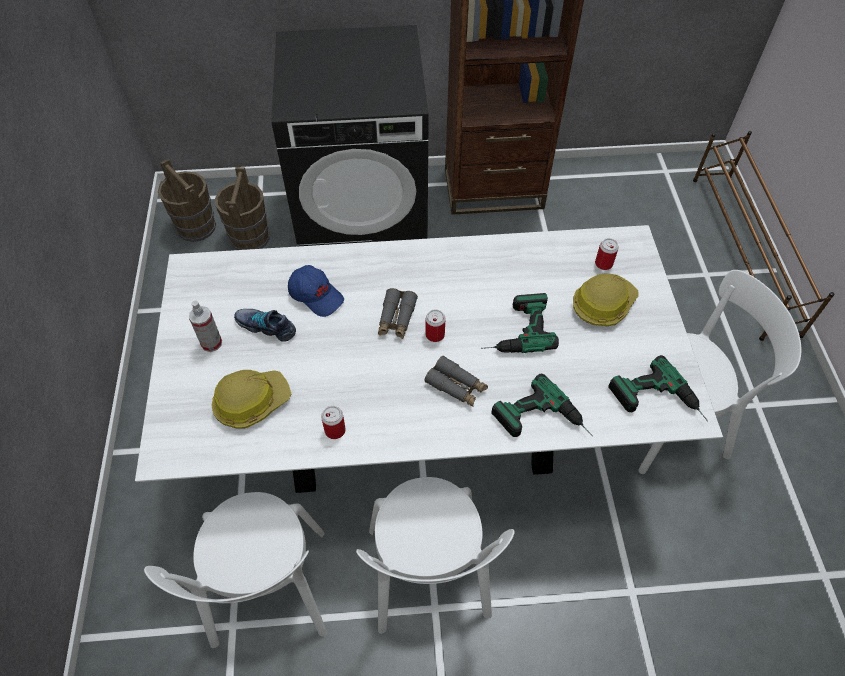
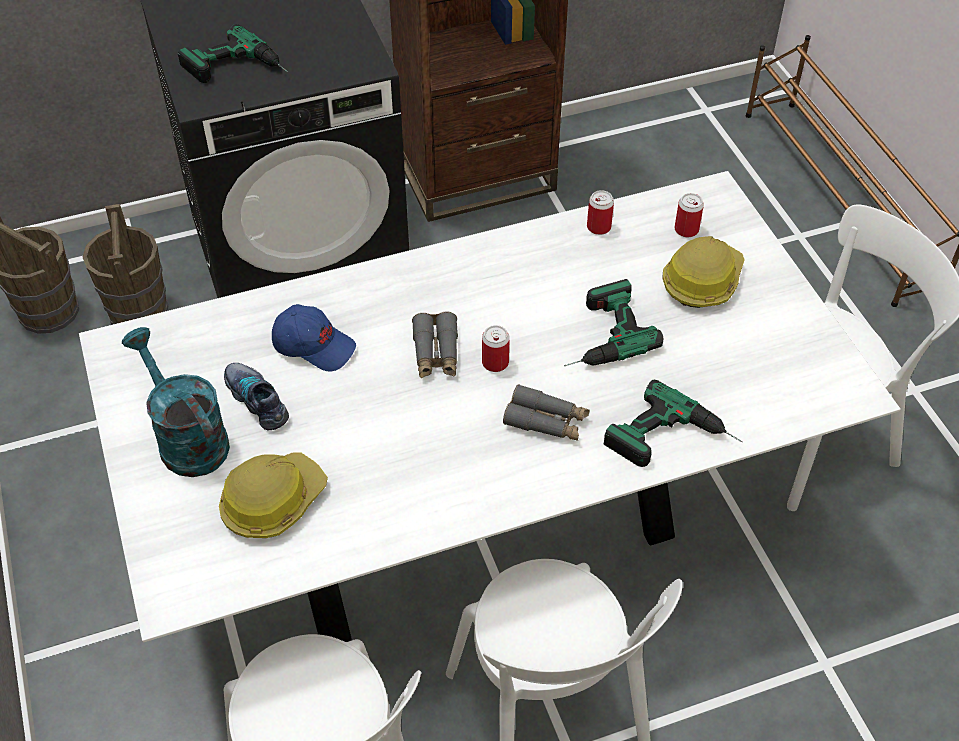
camera: 15 degrees left, 5 degrees down
(211, 343) = (186, 438): spray bottle -> turquoise watering can
(266, 326) = (258, 400): shoe -> shoe turned 45 degrees clockwise
(335, 430) = (402, 512): can -> can (598, 227)
(658, 403) = (810, 386): power drill -> power drill (238, 70)

